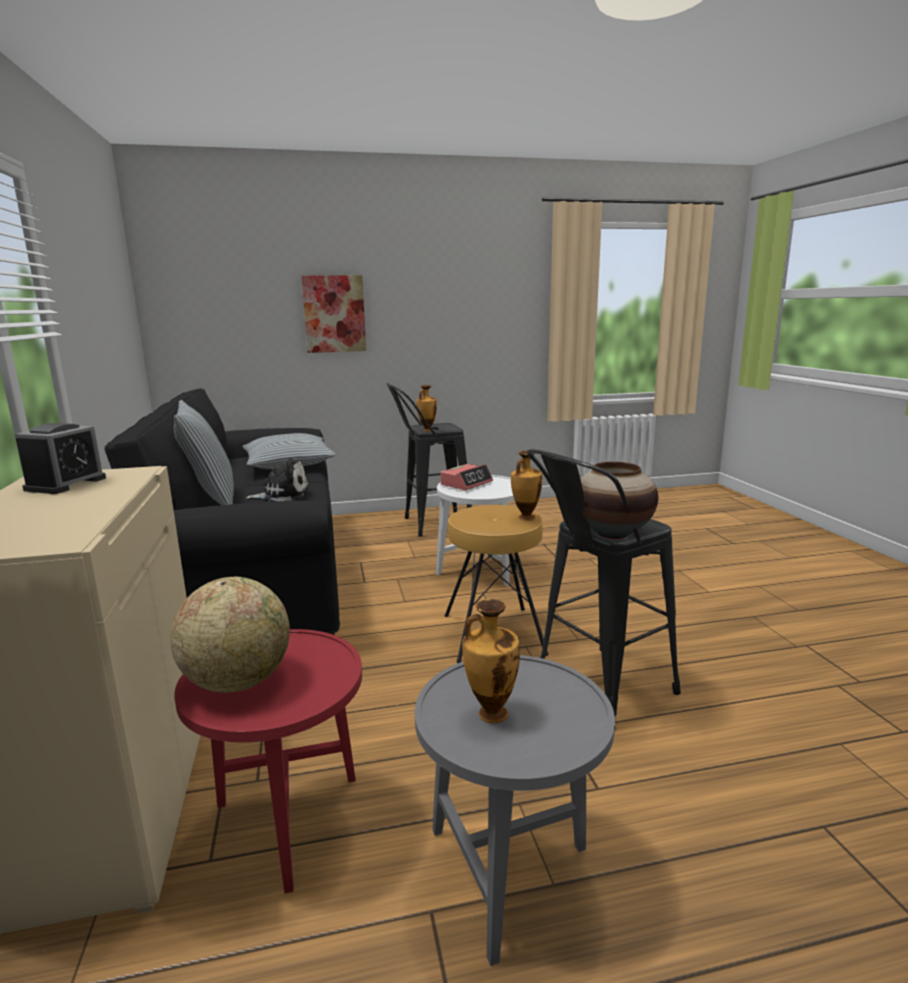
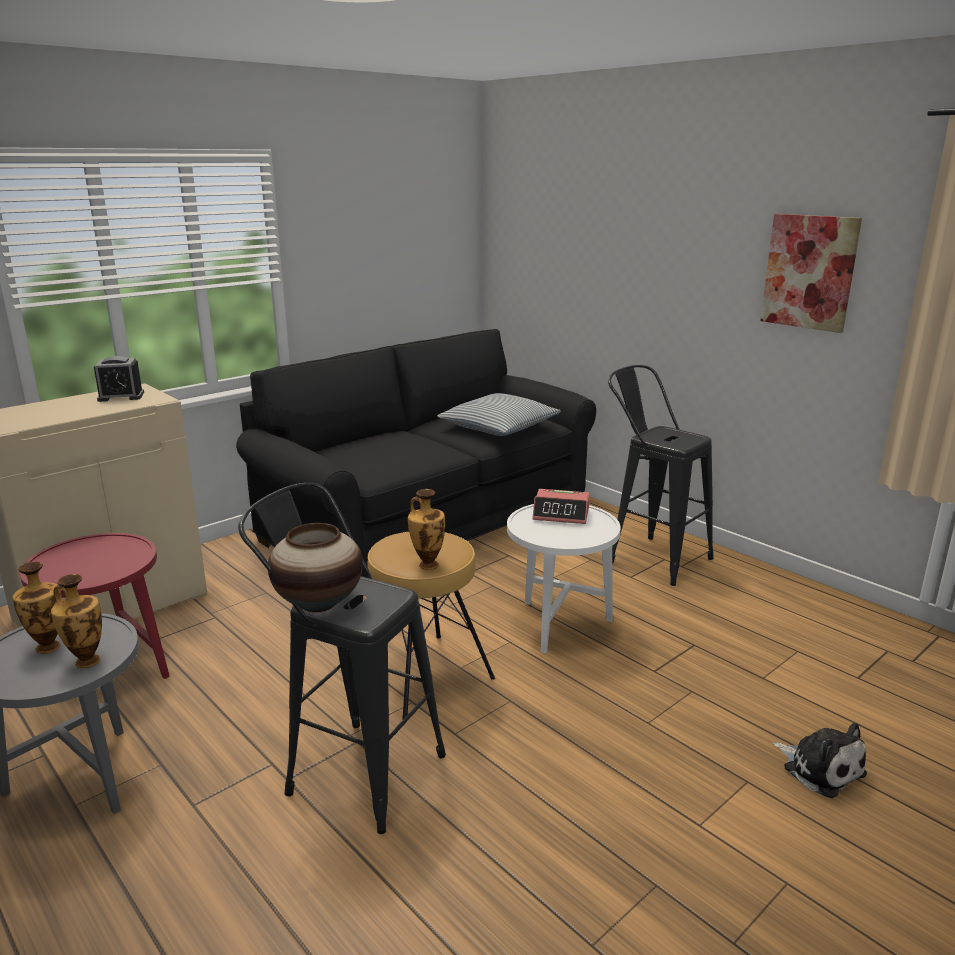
camera: 60 degrees right, 5 degrees up
(210, 500) = (364, 438): pillow -> none
(238, 681) = (79, 554): globe -> none
(282, 495) = (399, 454): plush toy -> plush toy (820, 768)
(334, 314) = (633, 268): picture -> picture (809, 272)
(427, 430) = (648, 437): vase -> vase (86, 661)

